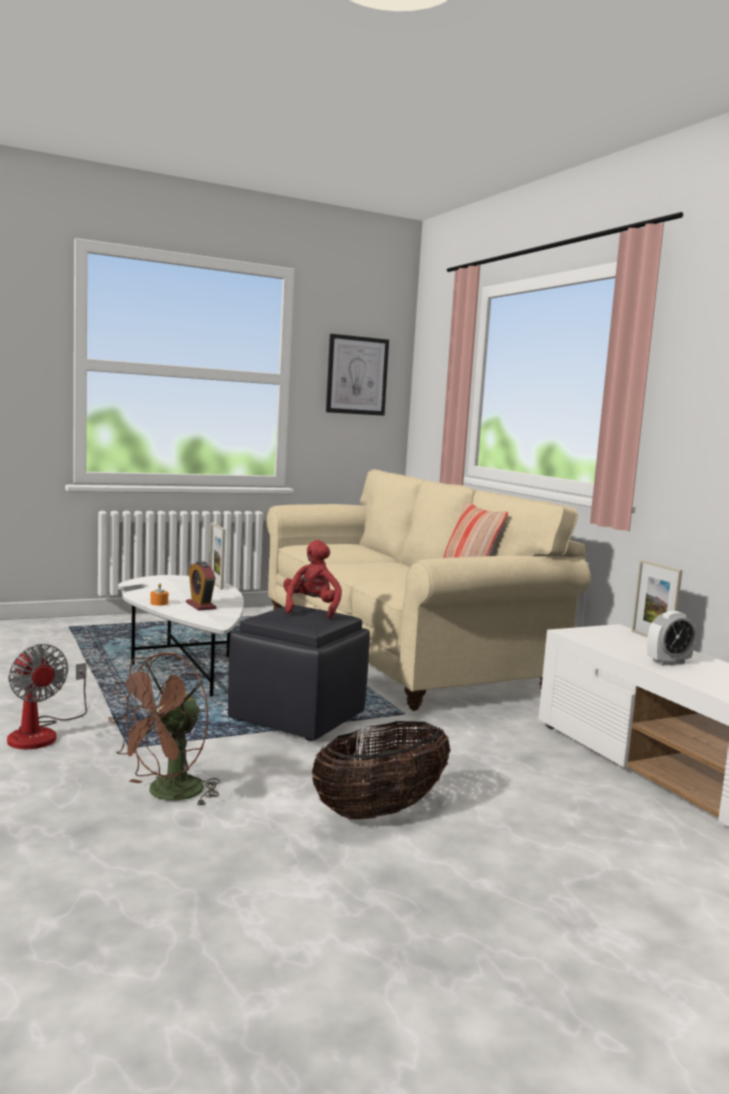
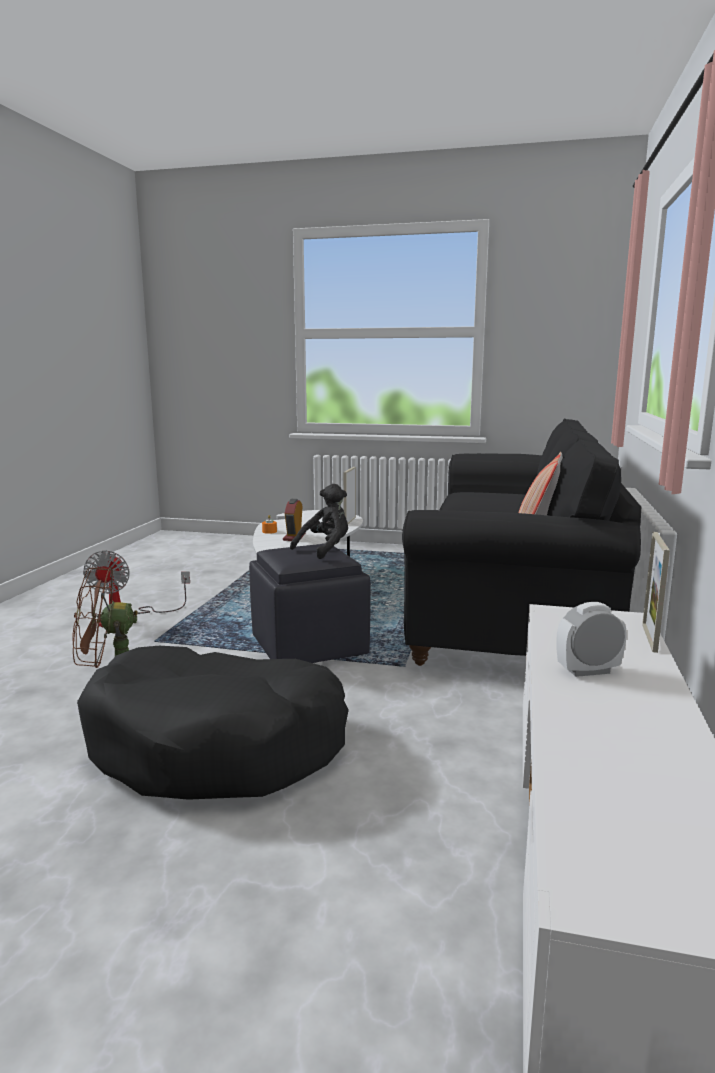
camera: 40 degrees right, 5 degrees up
(311, 609) = (325, 549): red plush toy -> black plush toy
(357, 375) = (560, 320): picture -> none
(380, 811) = (218, 745): basket -> black dog bed
(395, 650) = (510, 605): beige sofa -> black sofa
(668, 662) = (588, 671): alarm clock -> alarm clock turned 150 degrees clockwise

